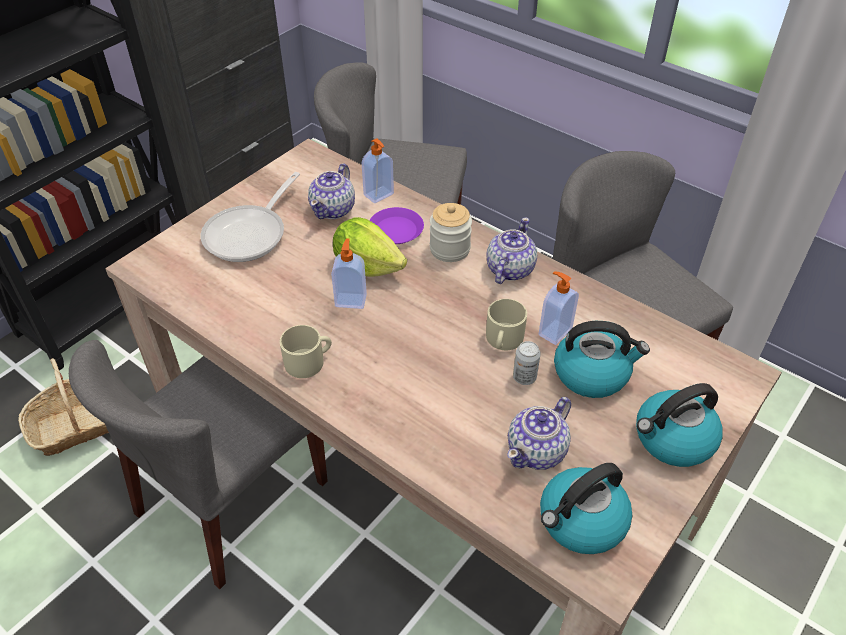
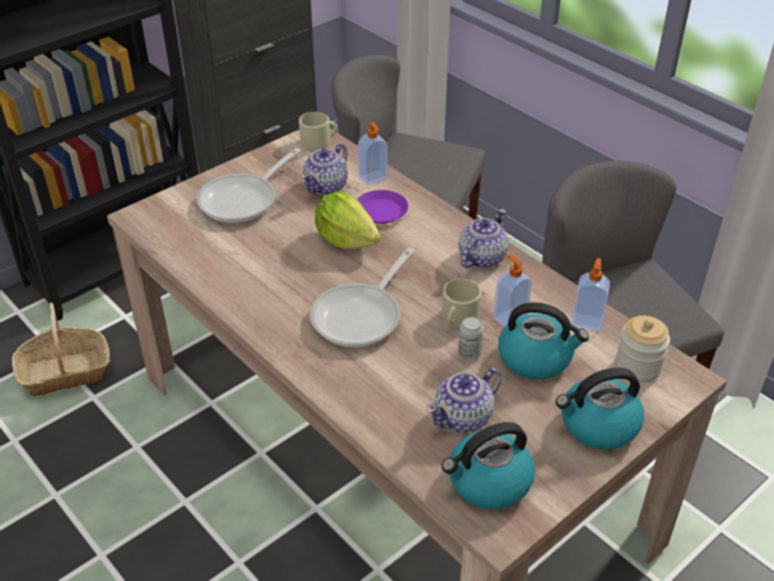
camera: 10 degrees right, 5 degrees down
(232, 499) = (195, 458): grey chair -> none
(309, 361) = (271, 315): beige mug -> beige mug (319, 142)
(351, 300) = (323, 267): soap dispenser -> soap dispenser (587, 321)
(404, 349) = (361, 315): none -> frying pan
(450, 249) = (428, 233): jar -> jar (638, 366)

